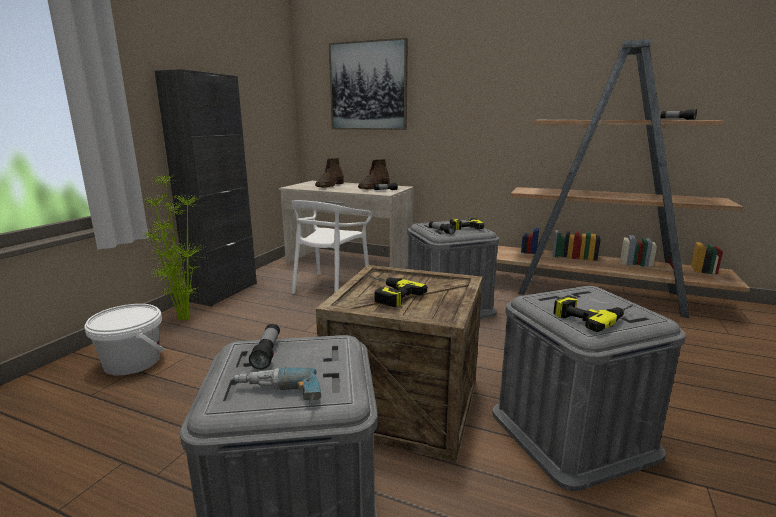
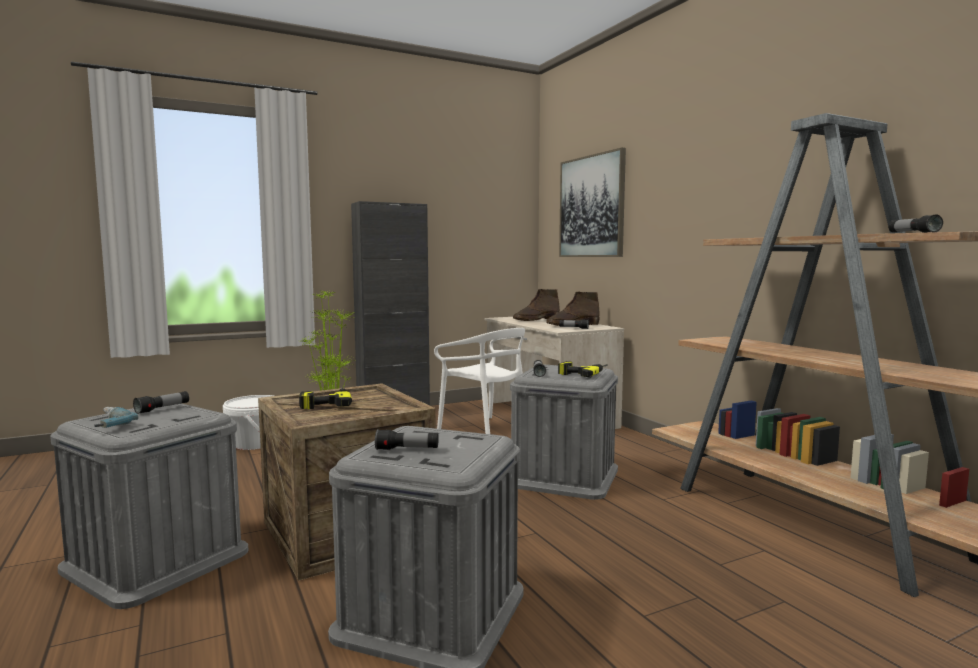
camera: 40 degrees right, 10 degrees down
(330, 286) = (485, 430): white chair -> white chair turned 105 degrees counterclockwise
(592, 315) = (407, 449): power drill -> flashlight

